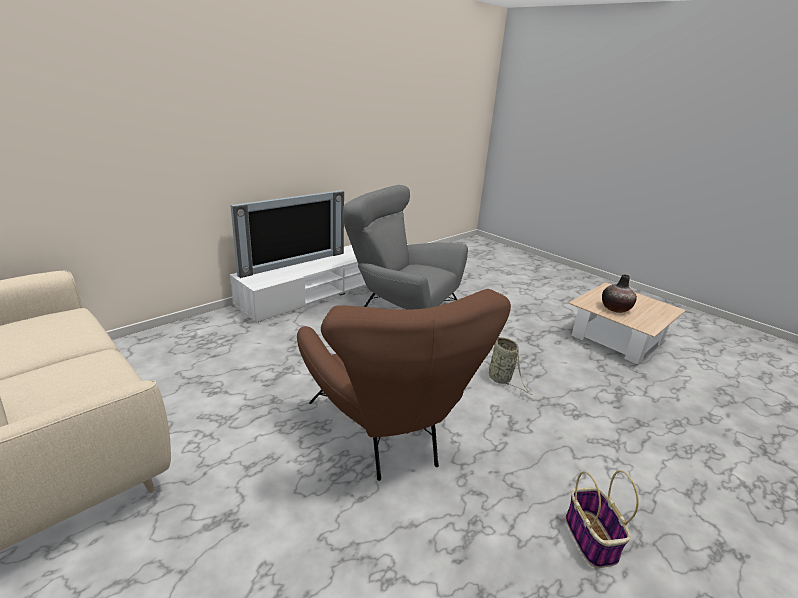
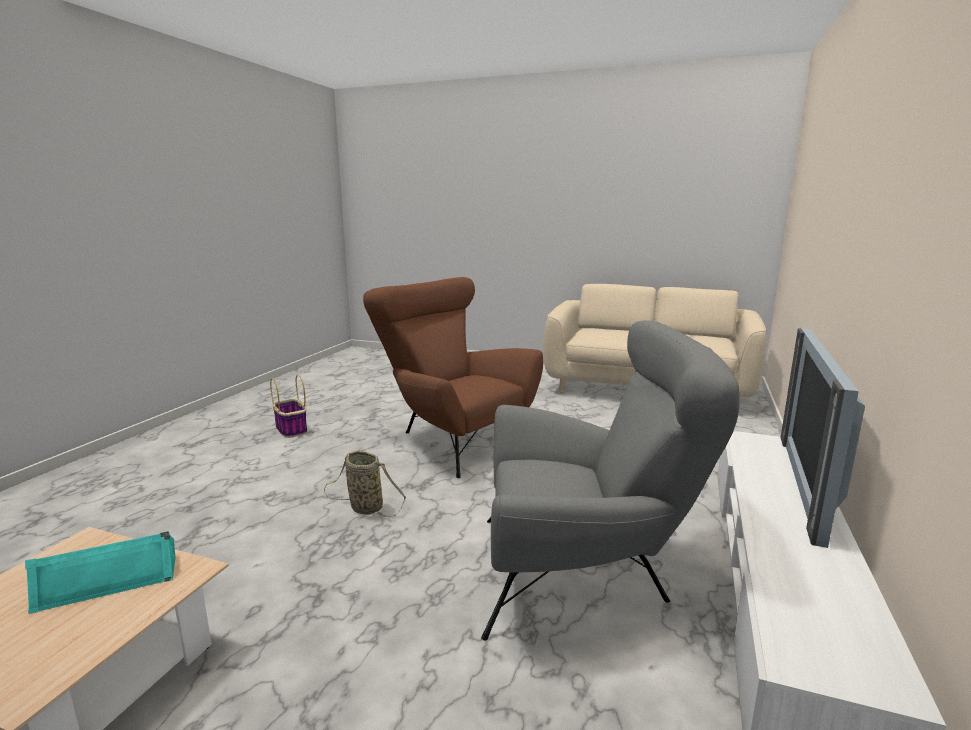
camera: 155 degrees right, 10 degrees down
(615, 308) = (109, 580): vase -> turquoise speaker

